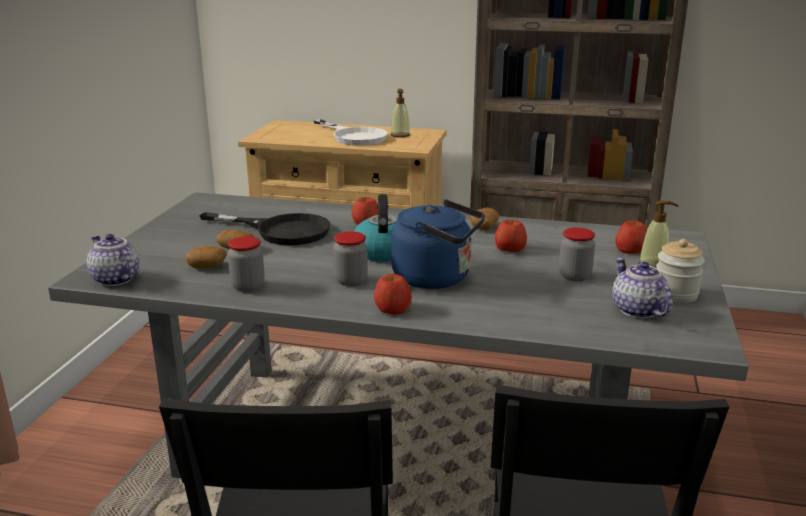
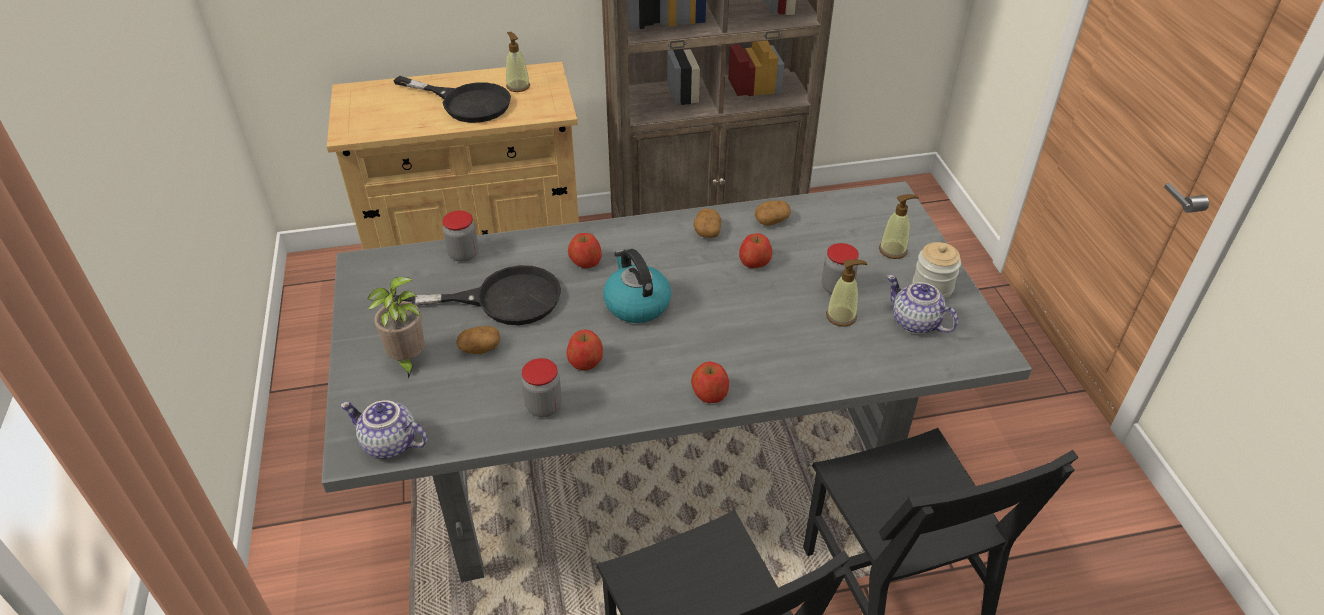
camera: 25 degrees left, 20 degrees up
(178, 245) = (407, 360): none -> potted plant
(207, 266) = (473, 388): potato -> potato (771, 220)
(351, 281) = (640, 363): jar -> jar (463, 254)
(354, 137) = (466, 102): white frying pan -> black frying pan
(436, 278) = (717, 331): blue kettle -> none
(563, 292) = (841, 316): none -> soap dispenser
(630, 250) = (861, 231): apple -> apple (585, 361)

